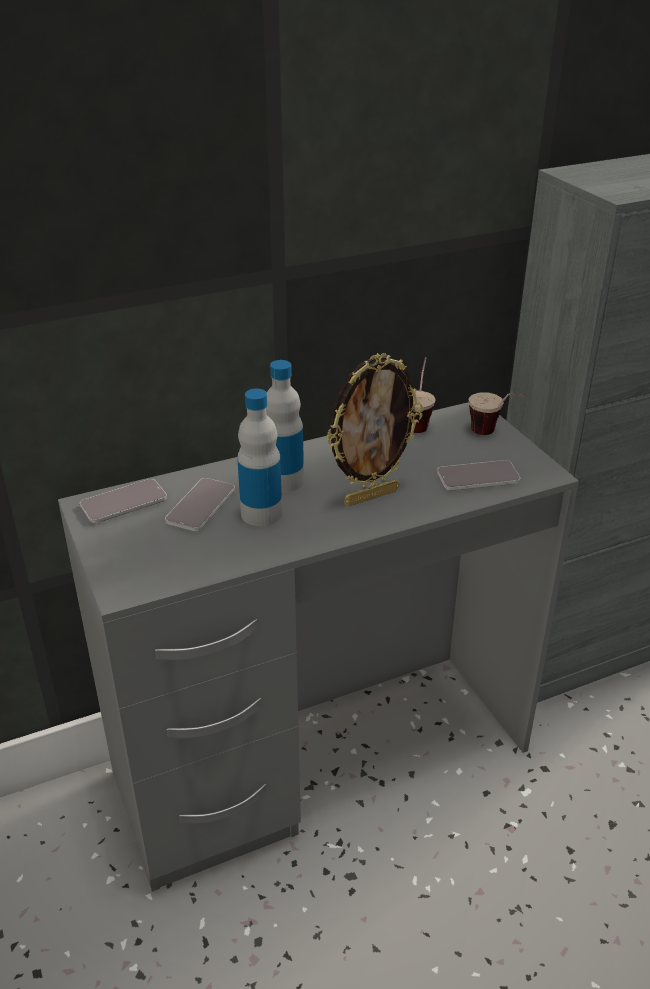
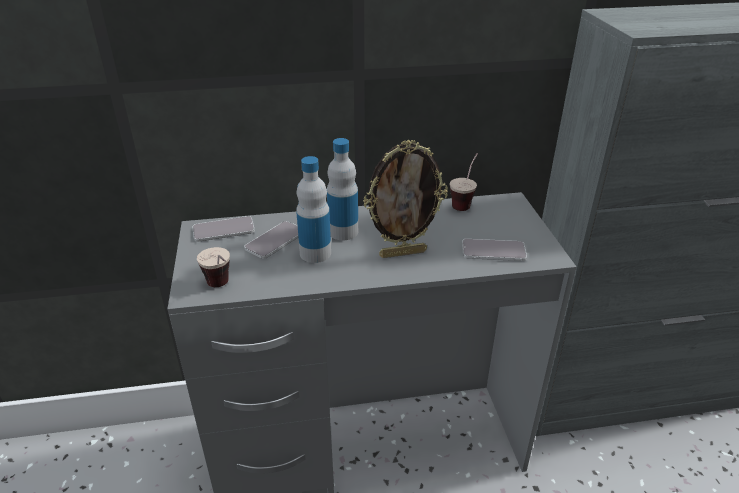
camera: 15 degrees right, 0 degrees up
(494, 435) = (520, 220): cup -> cup (222, 288)

